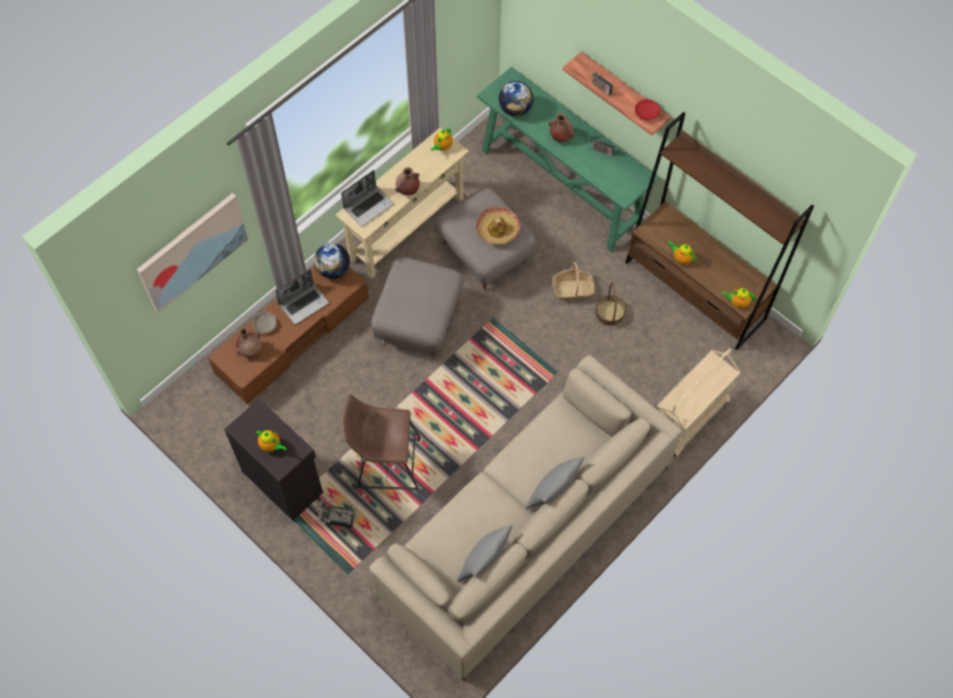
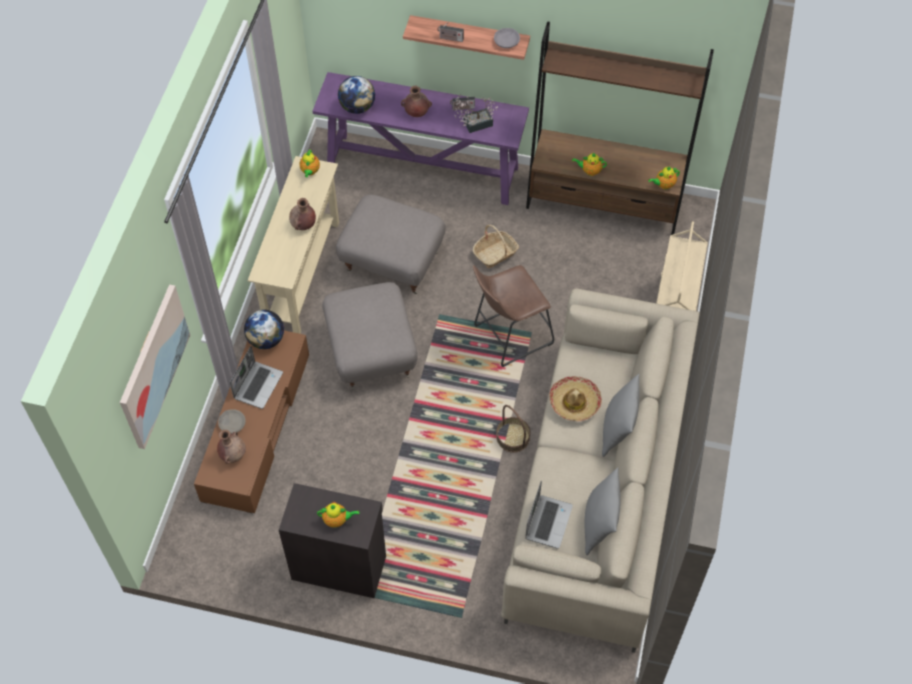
camera: 30 degrees left, 5 degrees down
(337, 517) = (415, 571): potted plant -> potted plant (474, 124)
(368, 206) = (275, 257): laptop -> laptop (548, 521)
(384, 462) = (426, 496): brown stool -> brown stool (509, 336)
(497, 229) = (404, 226): hat -> hat (574, 402)
(561, 187) = (423, 169): green console table -> purple console table
(610, 313) = (542, 258): basket -> basket (513, 437)
(647, 112) = (506, 41): red bowl -> grey bowl

